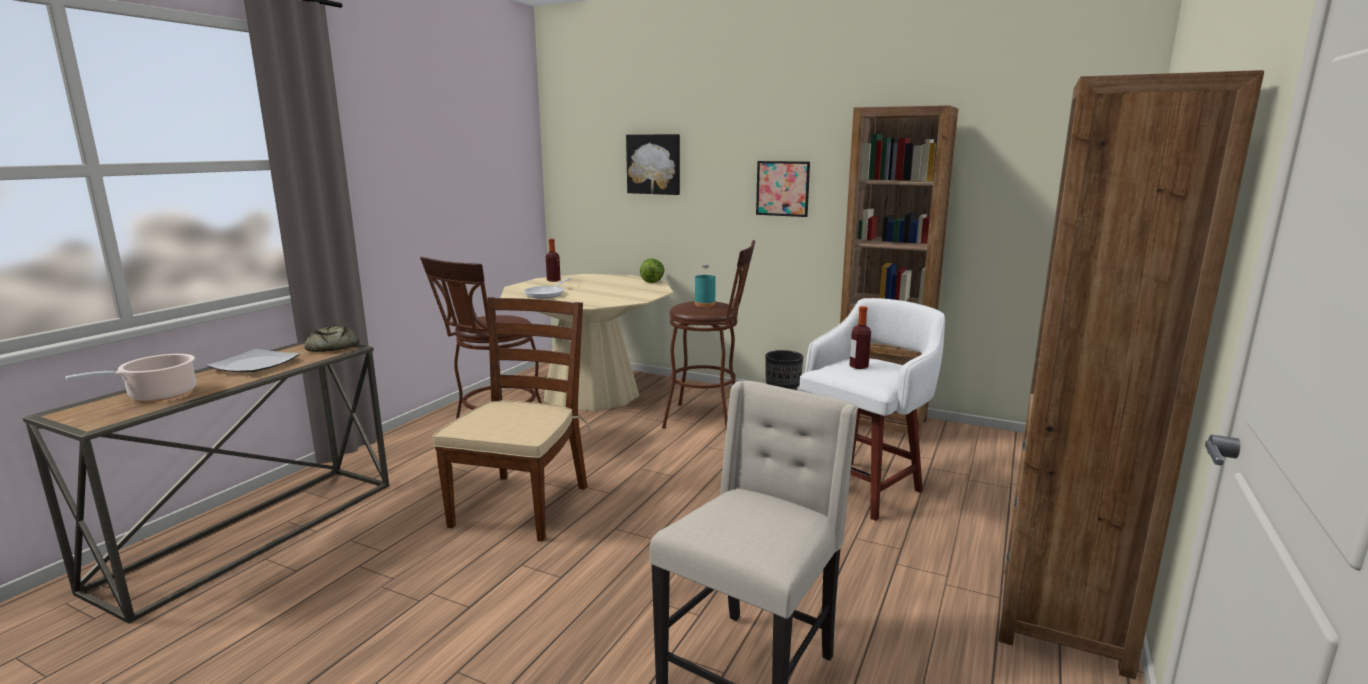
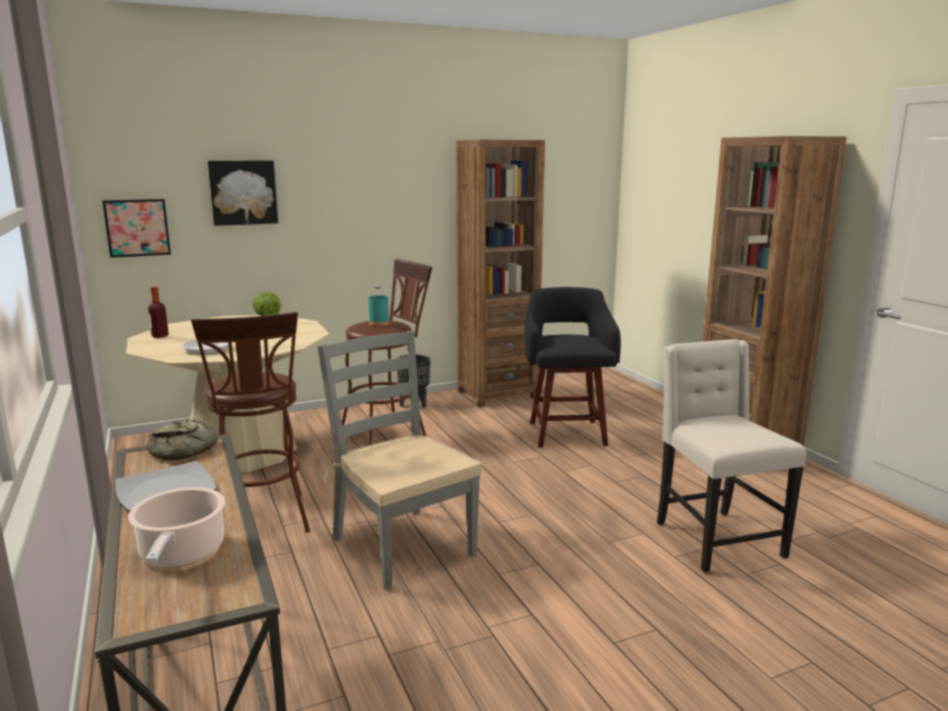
camera: 50 degrees left, 0 degrees up
(521, 505) = (402, 546): brown chair -> grey chair
(782, 188) = (384, 210): picture -> picture (137, 228)
(858, 366) = (565, 340): bottle -> none
(863, 488) = (566, 432): white stool -> black stool

